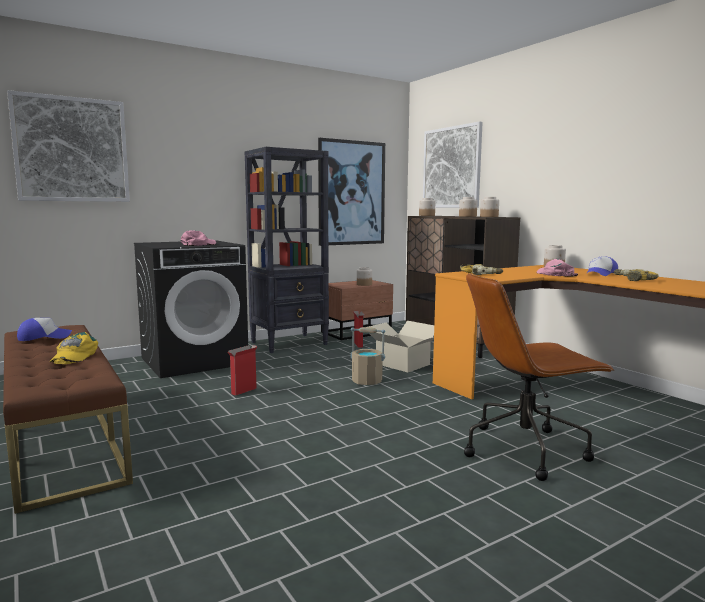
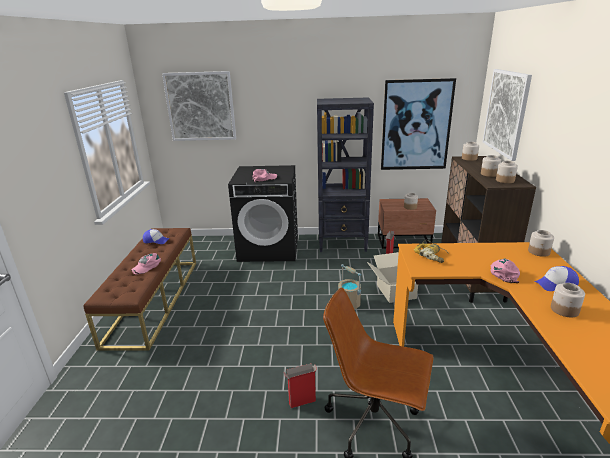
camera: 35 degrees right, 15 degrees up
(74, 356) = (147, 266): yellow cap -> pink cap
(243, 391) = (266, 289): cardboard box -> cardboard box (301, 402)
(633, 280) = (564, 310): power drill -> jar

